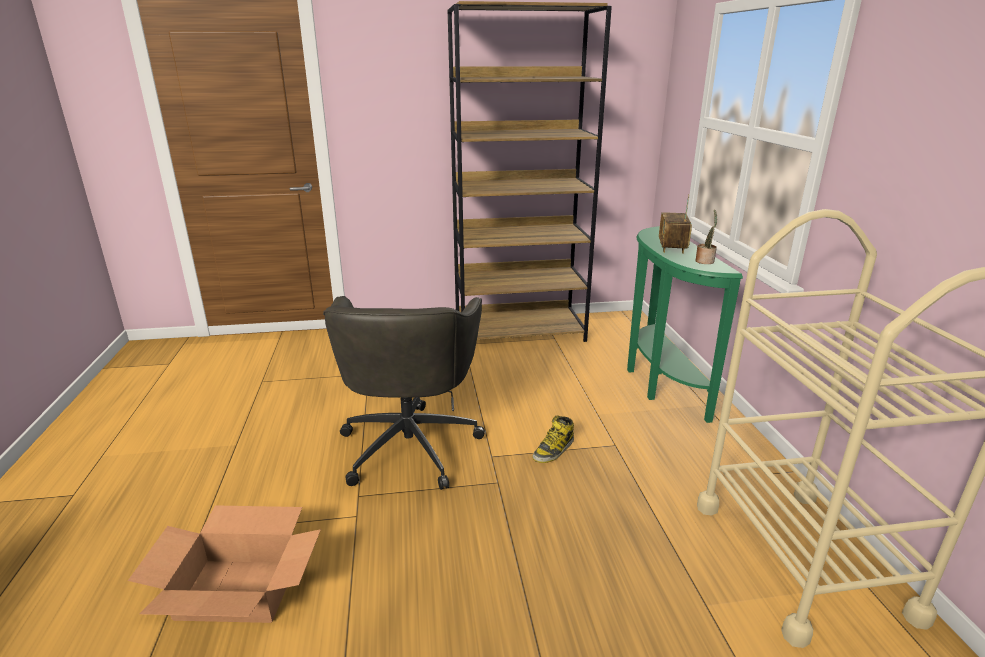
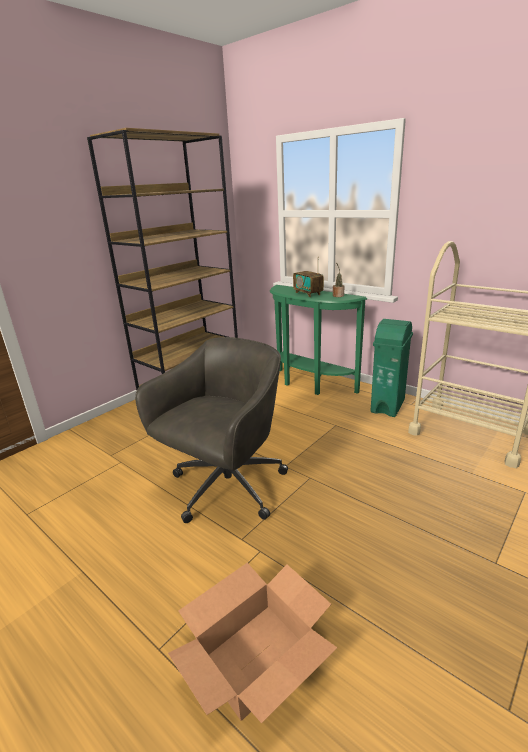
camera: 40 degrees left, 0 degrees up
(410, 444) = (226, 488): grey office chair -> grey office chair turned 105 degrees counterclockwise
(553, 450) = (311, 444): boot -> none
(725, 458) = (388, 406): none -> green trash can

